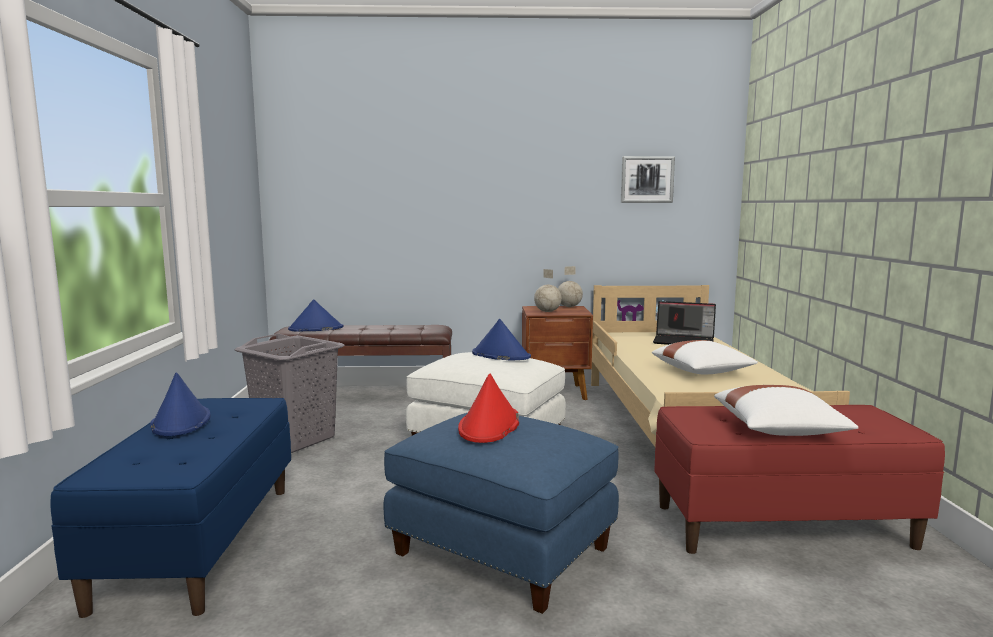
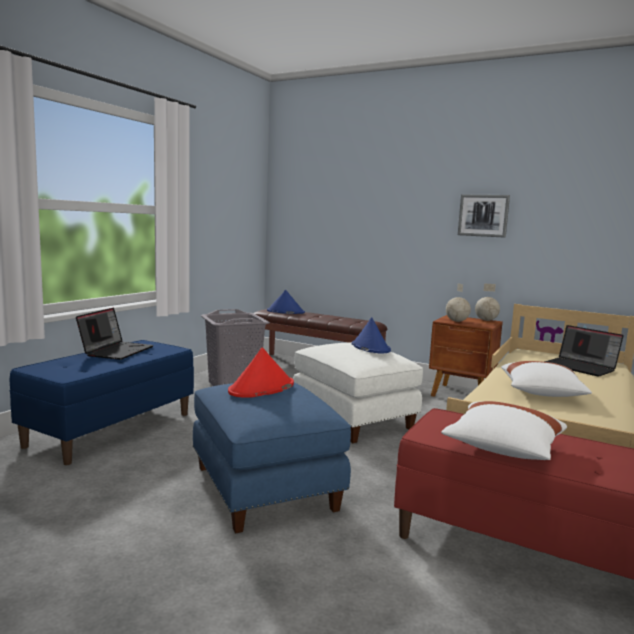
camera: 30 degrees right, 0 degrees up
(181, 422) = (116, 351): blue hat -> laptop
(647, 179) = (579, 206): picture -> picture (483, 215)

